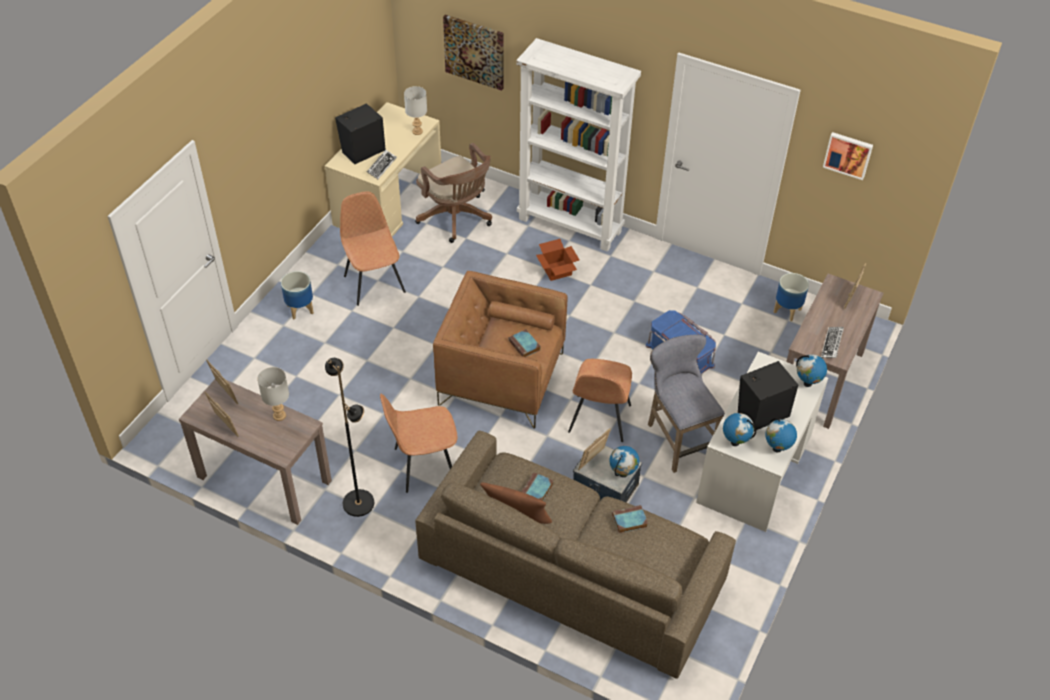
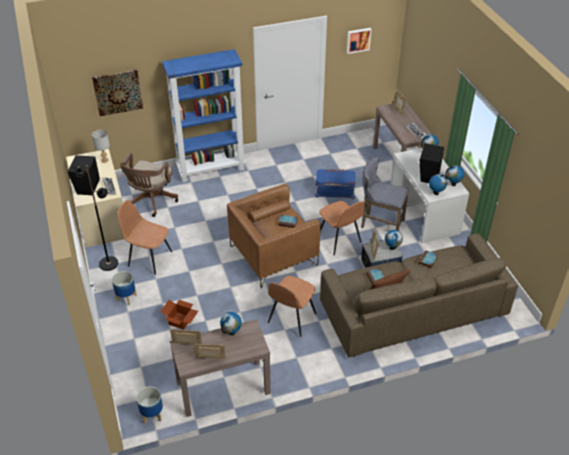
camera: 45 degrees left, 5 degrees down
(280, 416) = (231, 332): grey table lamp -> globe
(359, 503) = (285, 359): black floor lamp -> black floor lamp (108, 263)
(456, 219) = (150, 201): brown office chair -> brown office chair turned 105 degrees clockwise
(556, 271) = (233, 193): cardboard box -> cardboard box (180, 321)
(571, 225) = (211, 169): white bookcase -> blue bookcase
(787, 311) = (352, 144): planter -> planter (152, 415)

